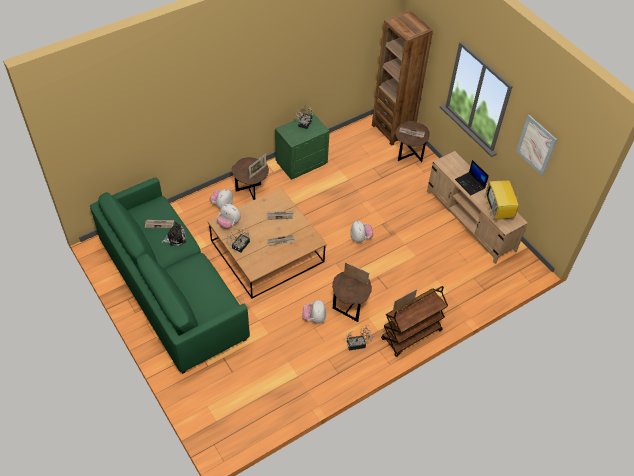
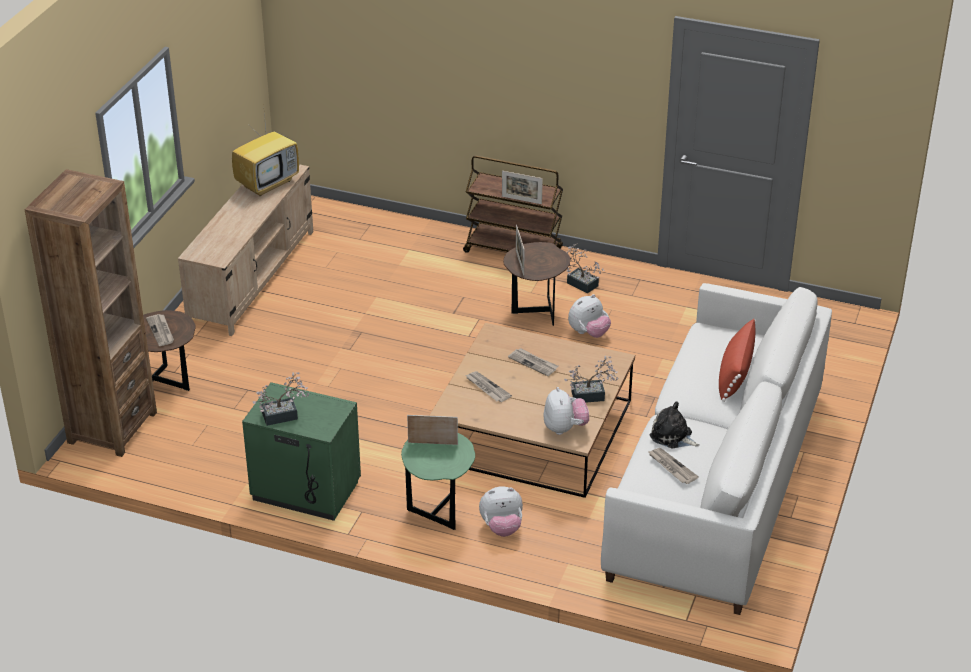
camera: 125 degrees left, 15 degrees down
(172, 289) = (716, 484): green sofa -> white sofa
(188, 290) = (735, 374): none -> red pillow
(251, 193) = (439, 509): brown side table -> green side table
(360, 238) = (401, 356): plush toy -> none
(470, 184) = (239, 221): laptop -> none
(536, 145) = (212, 66): picture -> none

